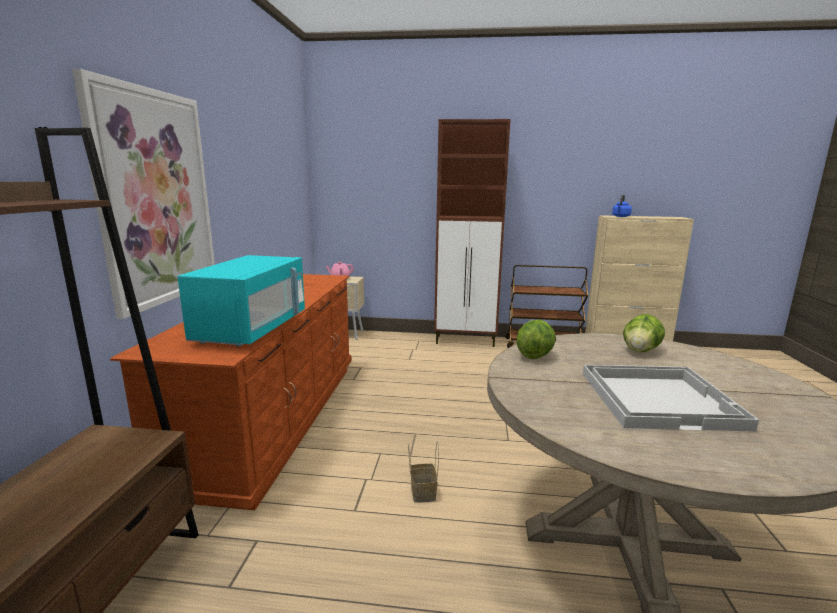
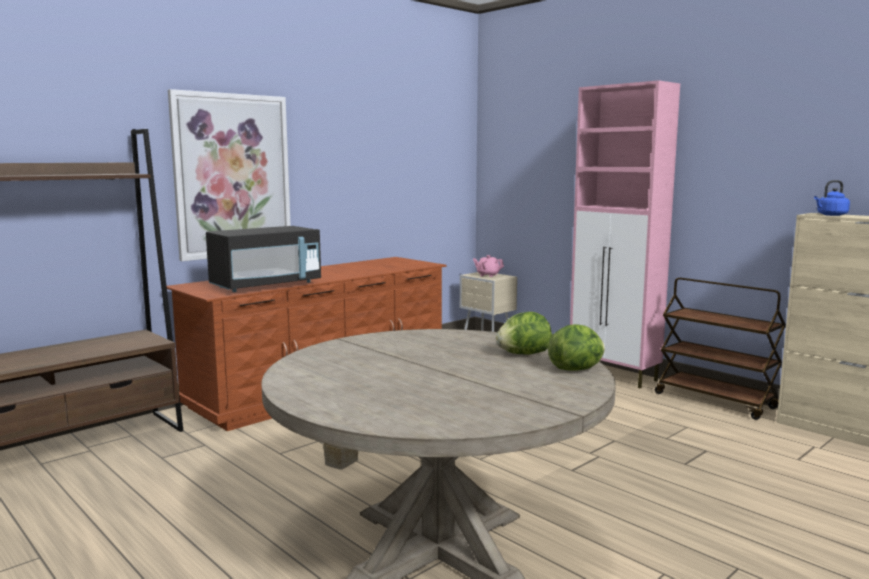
camera: 40 degrees right, 5 degrees down
(252, 329) = (266, 285): turquoise microwave -> black microwave
(466, 341) = (614, 376): brown cabinet -> pink cabinet
(534, 355) = (414, 336): lettuce -> lettuce (577, 369)
(659, 398) = (413, 375): white tray -> none

